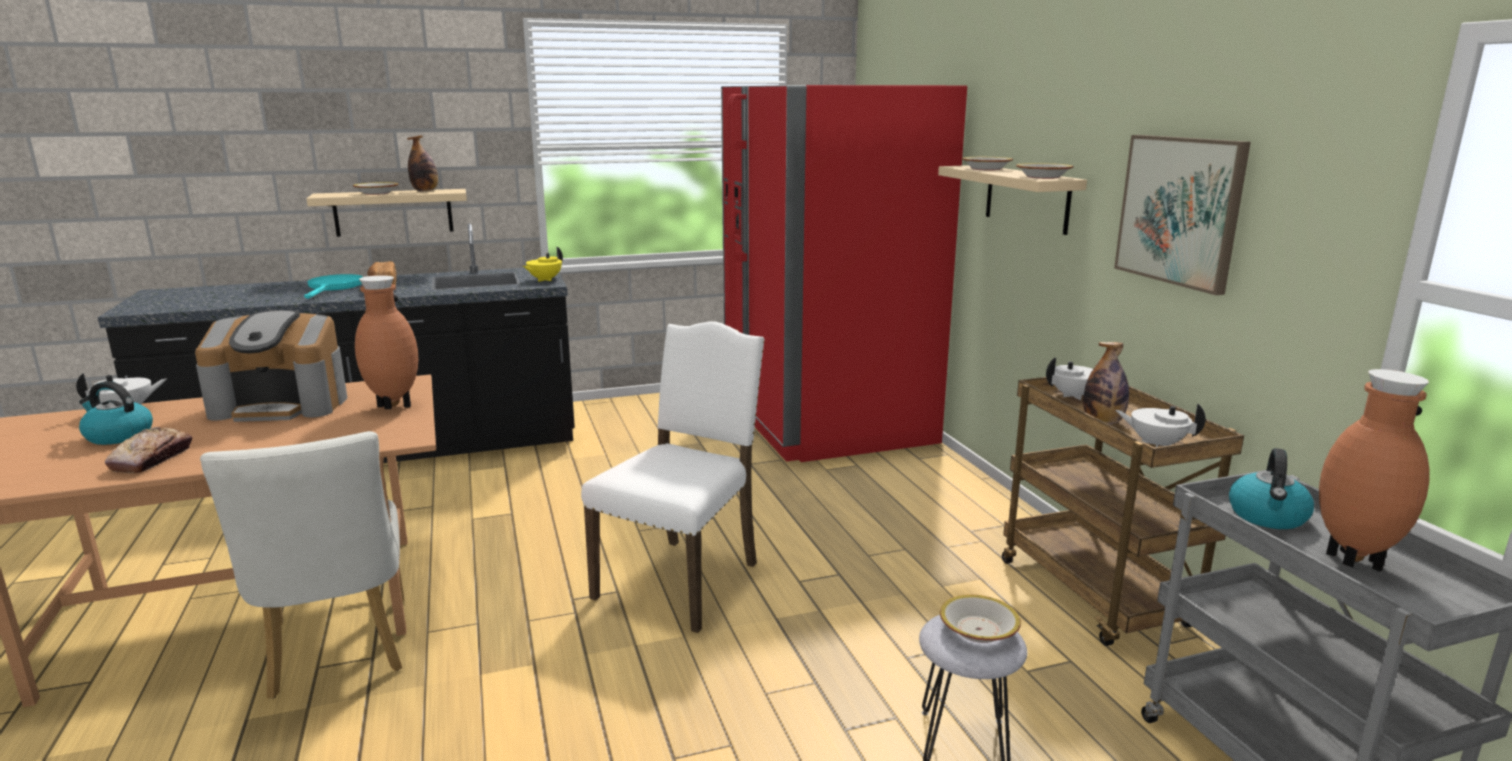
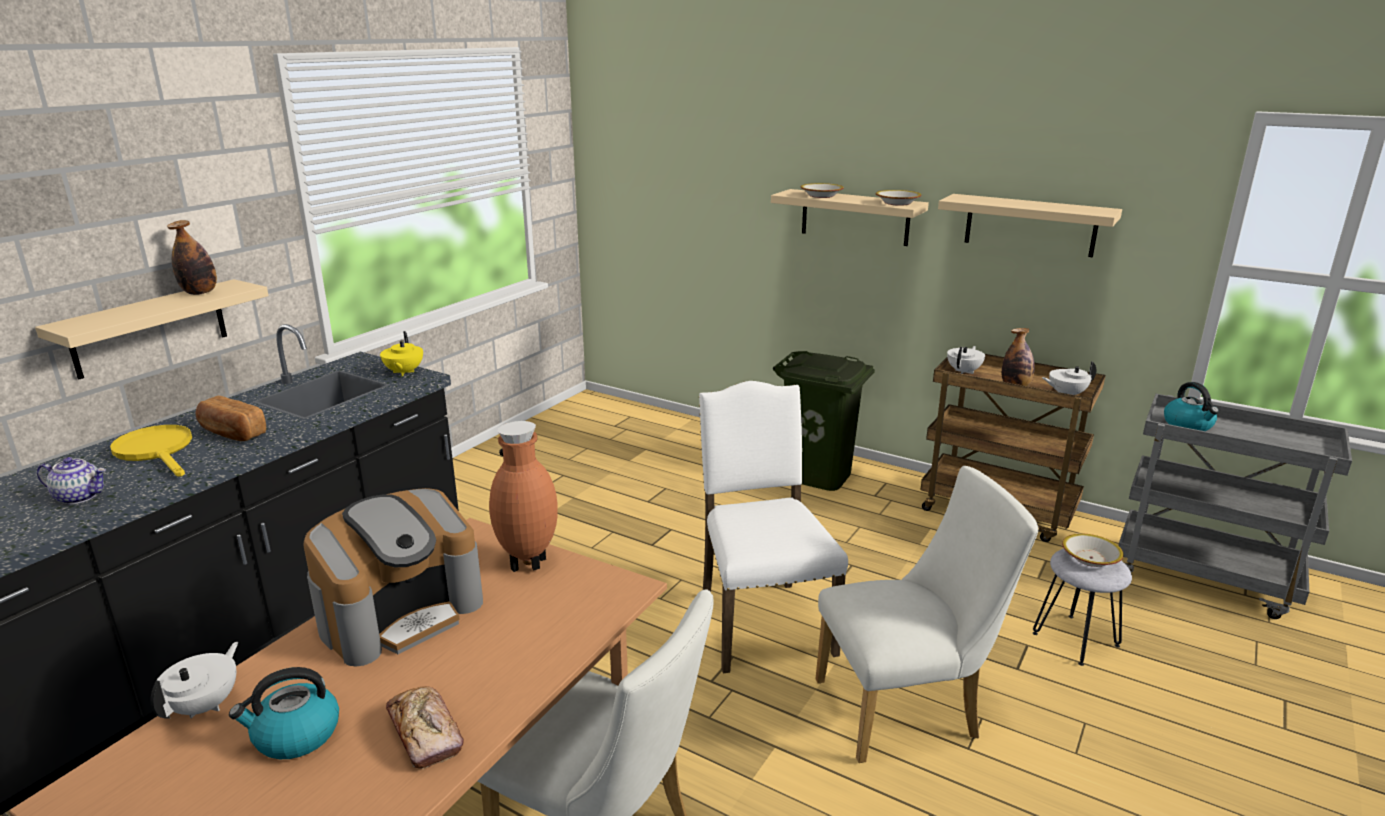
camera: 40 degrees left, 5 degrees up
(257, 297) = (80, 496): none -> teapot
(333, 287) = (157, 451): turquoise frying pan -> yellow frying pan
(377, 193) = (145, 309): bowl -> none
(679, 699) = (907, 709): none -> white chair
(826, 421) = (643, 440): red fridge -> none
(940, 496) = (818, 475): none -> green trash can
(1180, 210) = (1030, 225): picture -> beige shelf
(1352, 562) = (1256, 438): brown vase -> none

